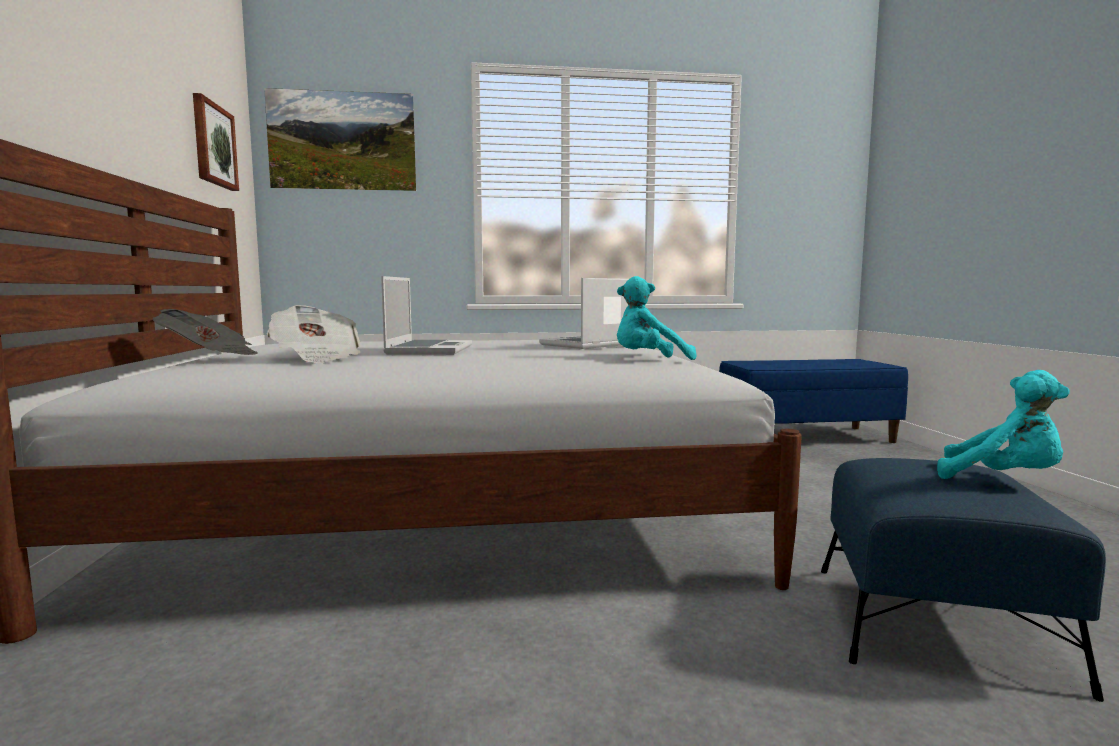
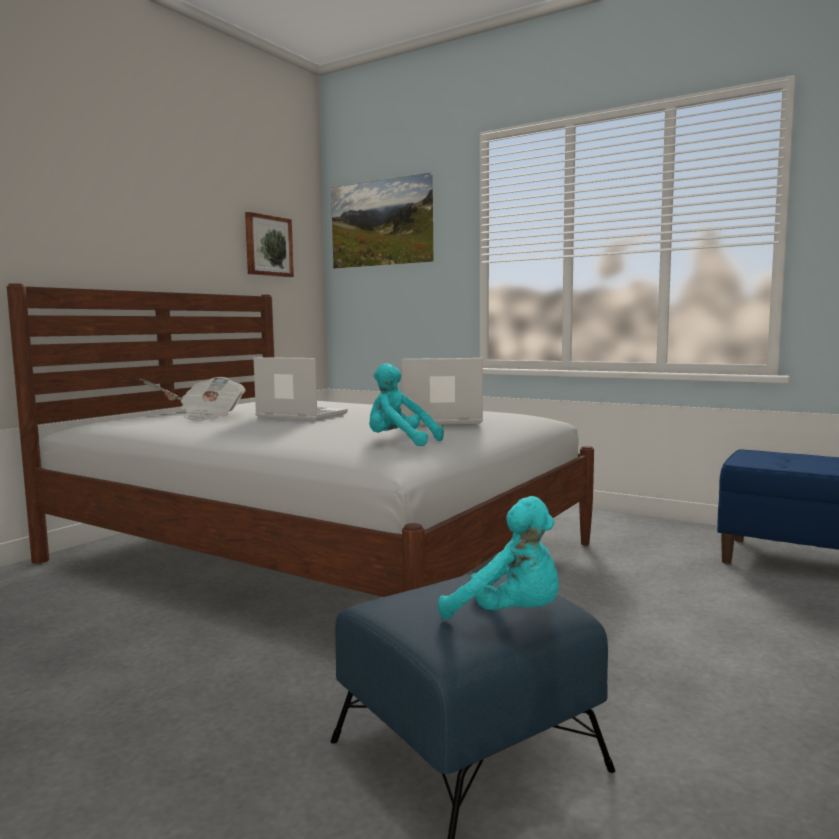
camera: 40 degrees right, 0 degrees up
(429, 350) = (300, 416): laptop -> laptop turned 105 degrees counterclockwise
(1003, 479) = (510, 616): turquoise plush toy -> turquoise plush toy turned 45 degrees counterclockwise

